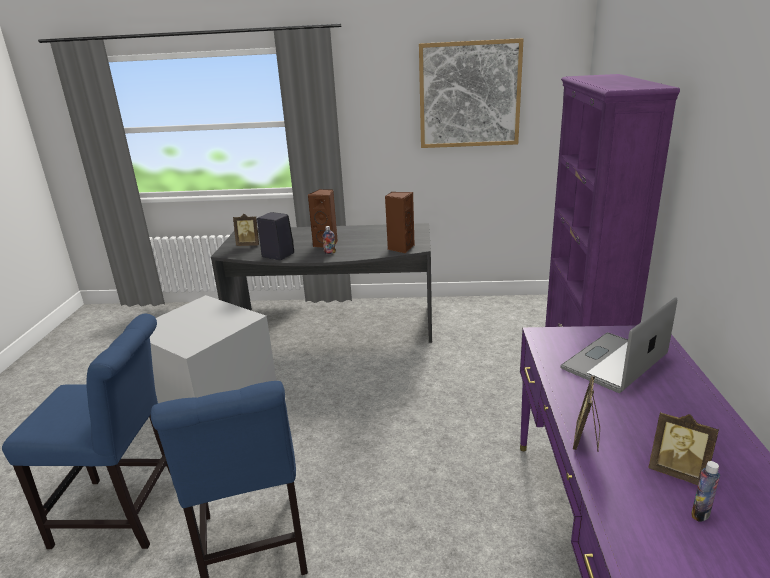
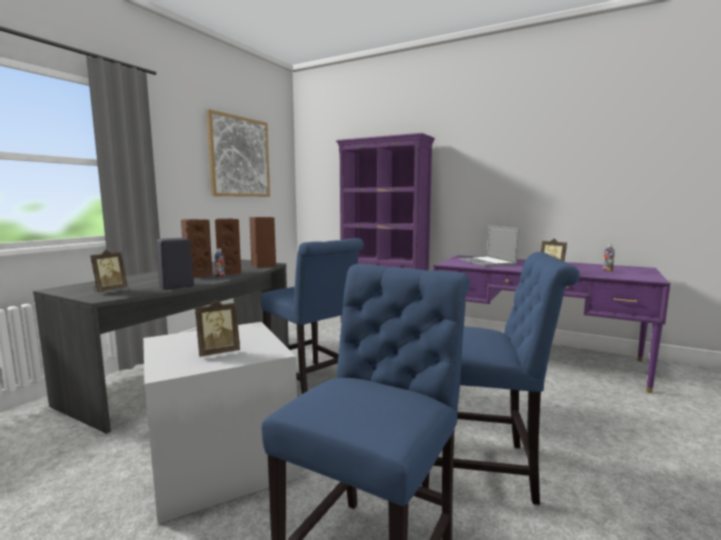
camera: 65 degrees left, 15 degrees down
(350, 249) = (229, 272): none -> brown speaker
(358, 391) = (313, 383): none -> blue chair
(677, 472) = (580, 268): picture frame -> picture frame (218, 352)

